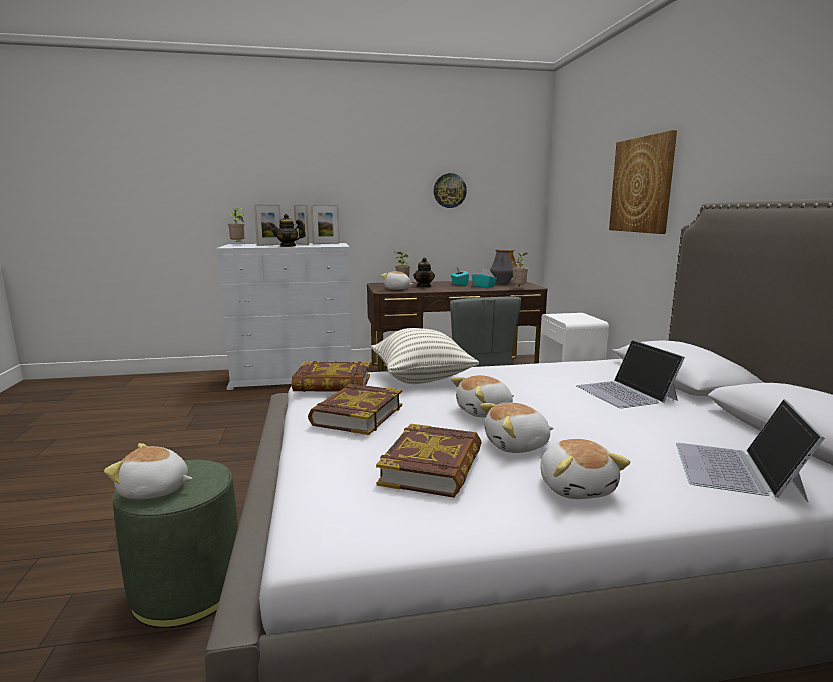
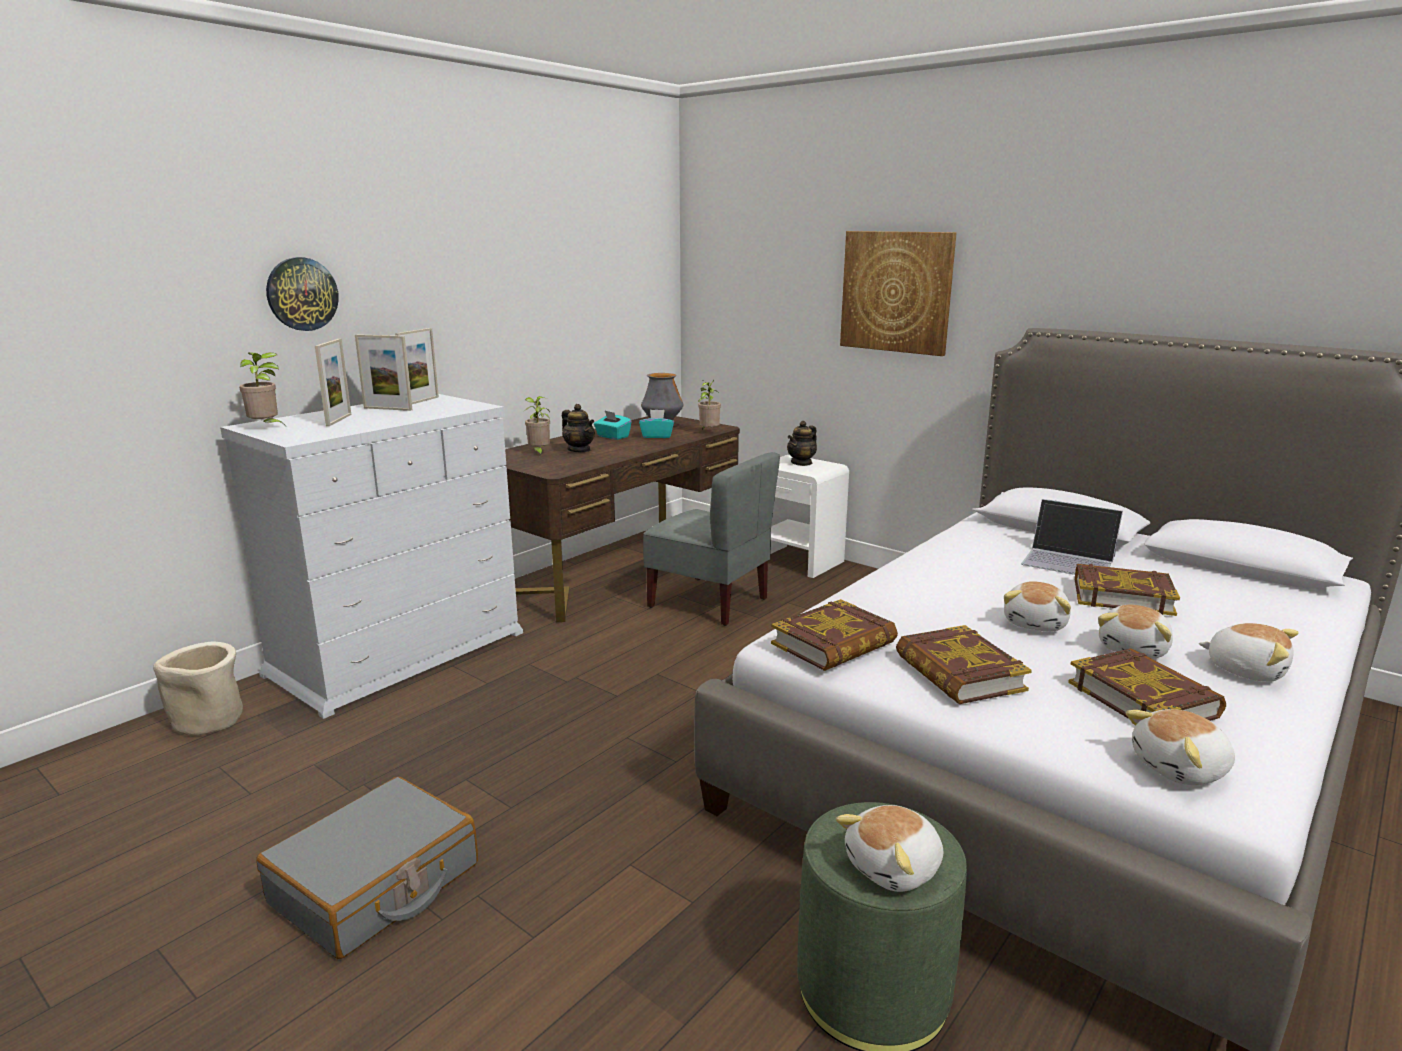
camera: 40 degrees left, 5 degrees up
(132, 448) = (376, 885): none -> grey suitcase
(196, 379) = (208, 721): none -> beige planter
(288, 246) = (396, 419): teapot -> teapot (801, 463)
(397, 289) = (557, 463): plush toy -> plush toy (1181, 769)
(421, 379) = (887, 603): pillow -> none
(449, 190) = (568, 286): wall clock -> wall clock (302, 294)
(604, 419) = (1122, 596): none -> book
(737, 470) = (1272, 612): laptop -> none

